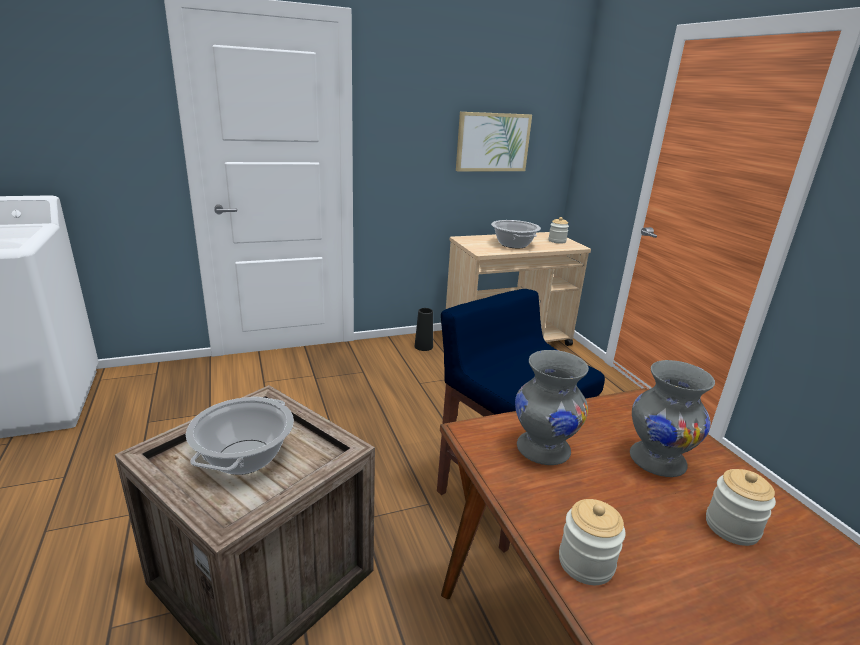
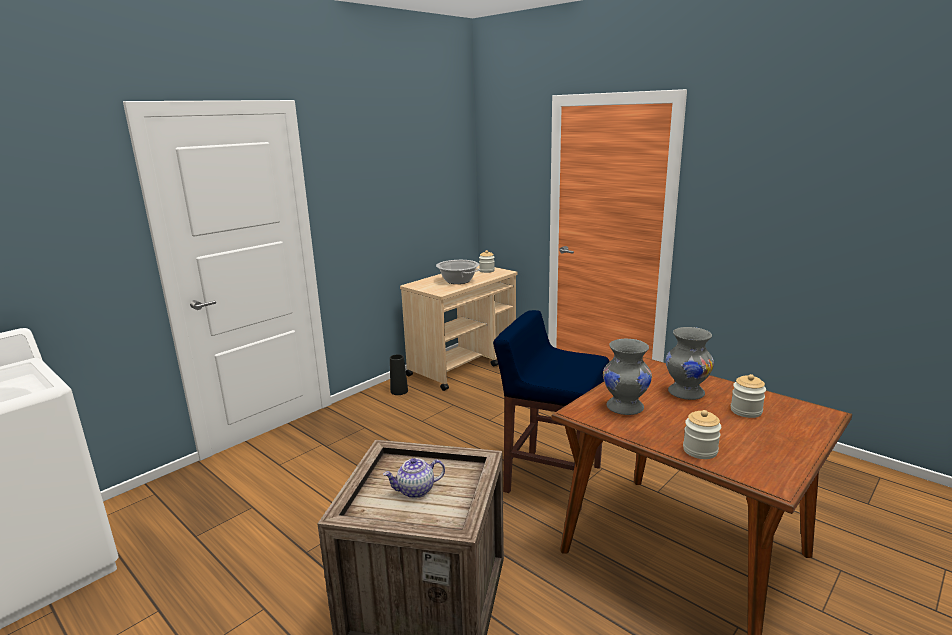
camera: 25 degrees left, 5 degrees down
(245, 457) = (415, 491): cooking pot -> teapot
(492, 142) = (418, 197): picture -> none

